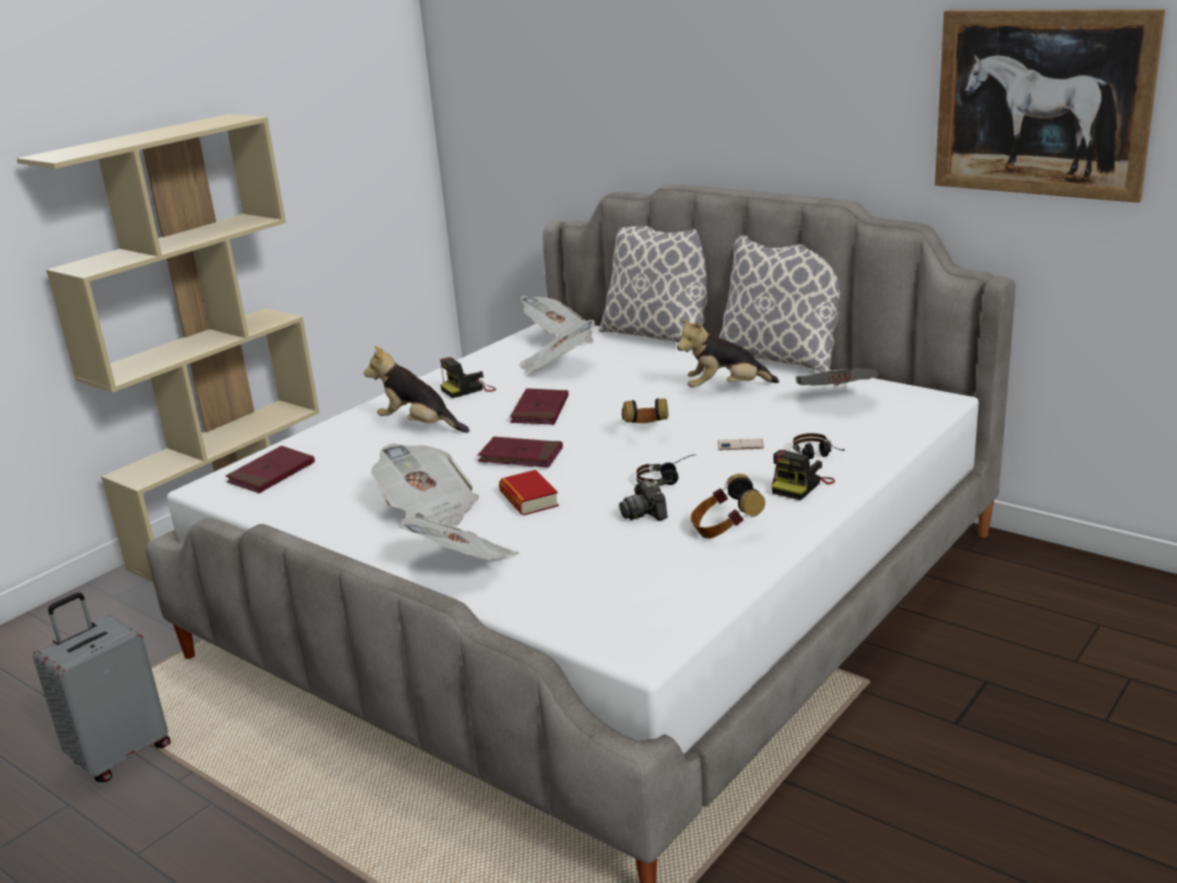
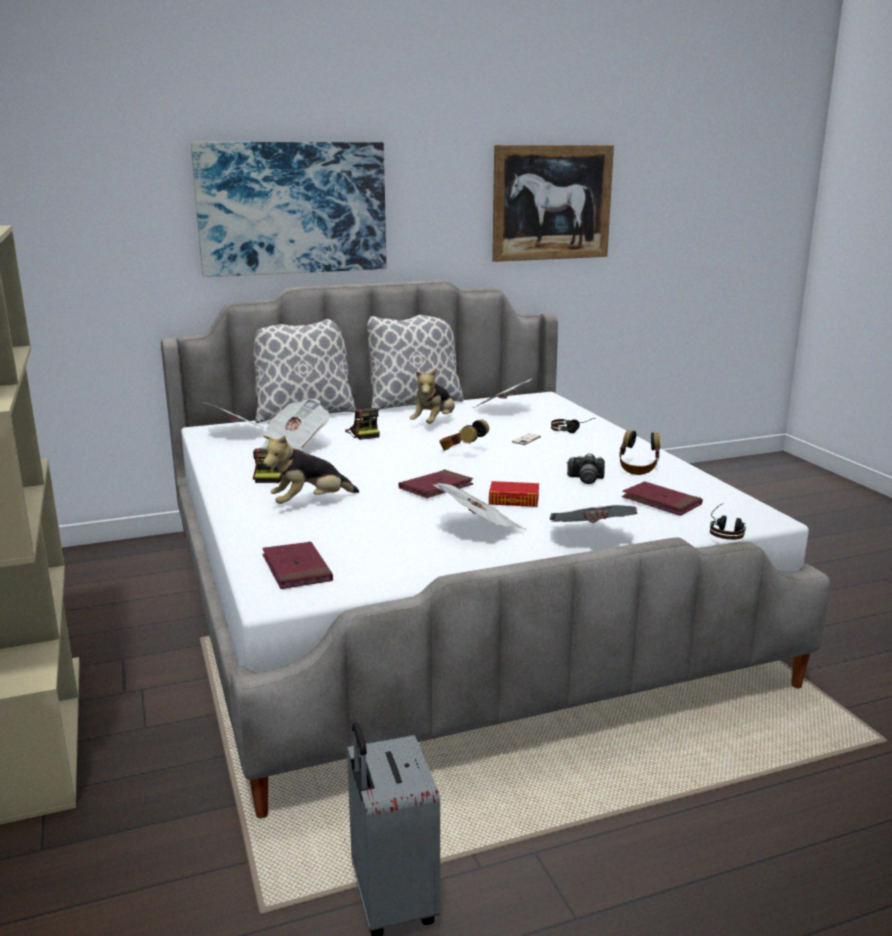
camera: 60 degrees left, 5 degrees down
(540, 410) = (364, 466): red book -> red book (661, 502)
(667, 479) = (546, 464): headphones -> headphones (726, 530)
(686, 89) = (292, 208): none -> picture
(801, 486) = (605, 442): camera -> camera (364, 433)

